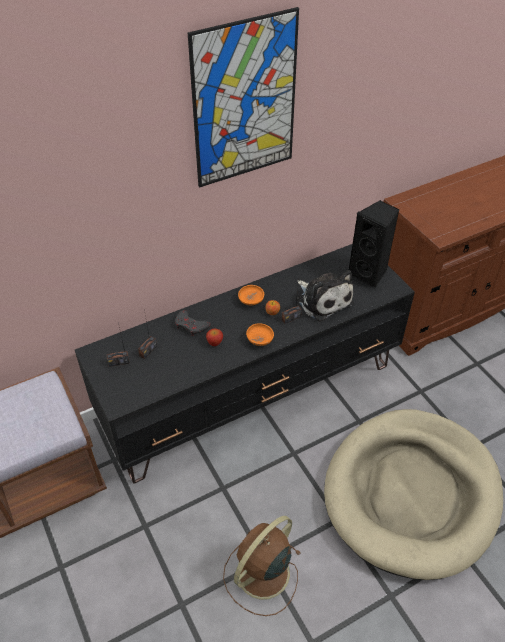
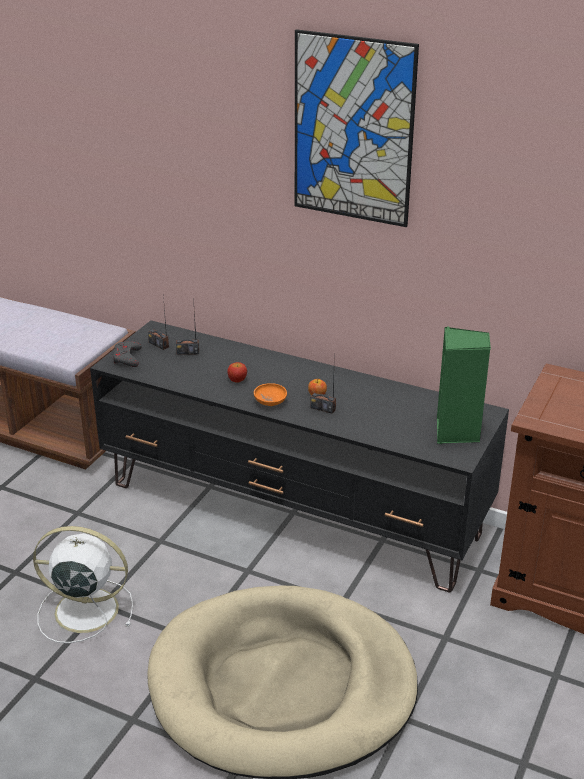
camera: 55 degrees right, 15 degrees down
(191, 325) = (244, 360): grey game controller -> grey game controller (127, 357)
(251, 300) = (318, 377): orange bowl -> none
(261, 574) = (83, 610): brown fan -> white fan
(323, 300) = (374, 418): plush toy -> none
(369, 274) = (457, 432): black speaker -> green speaker

